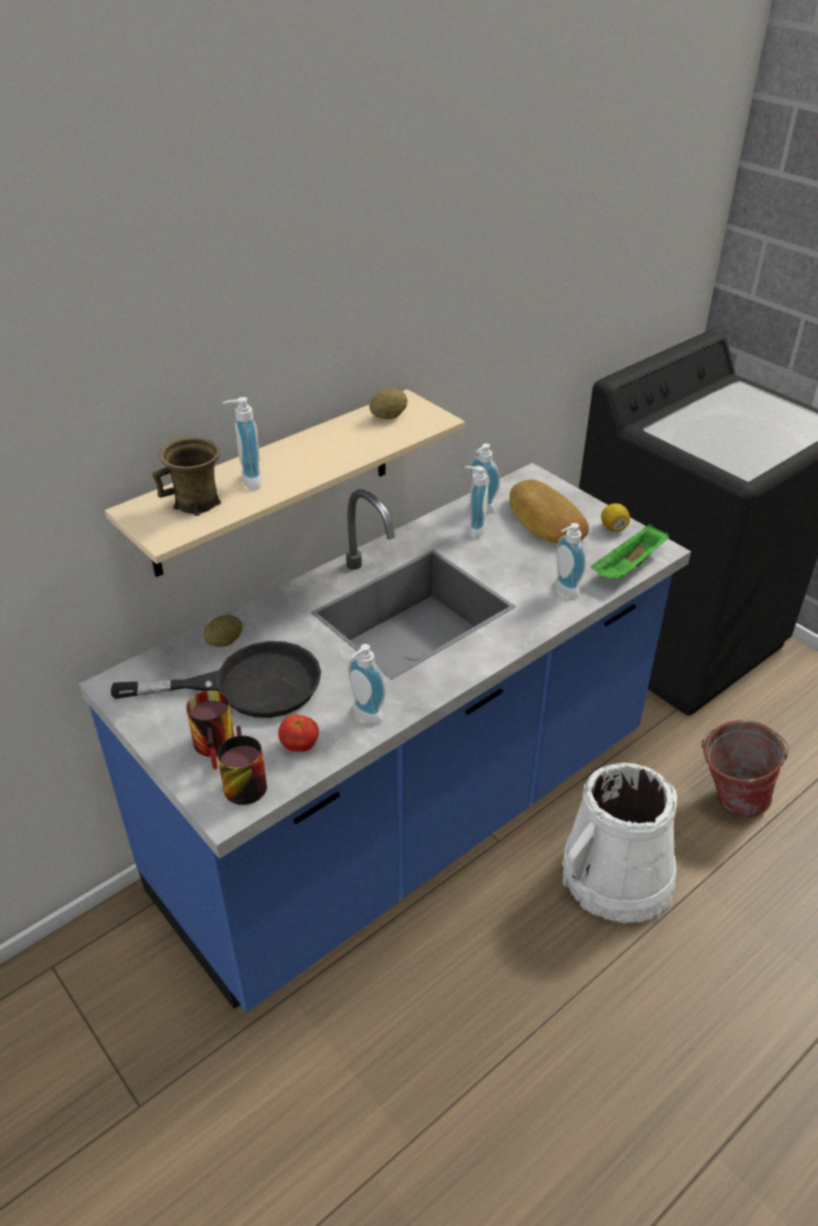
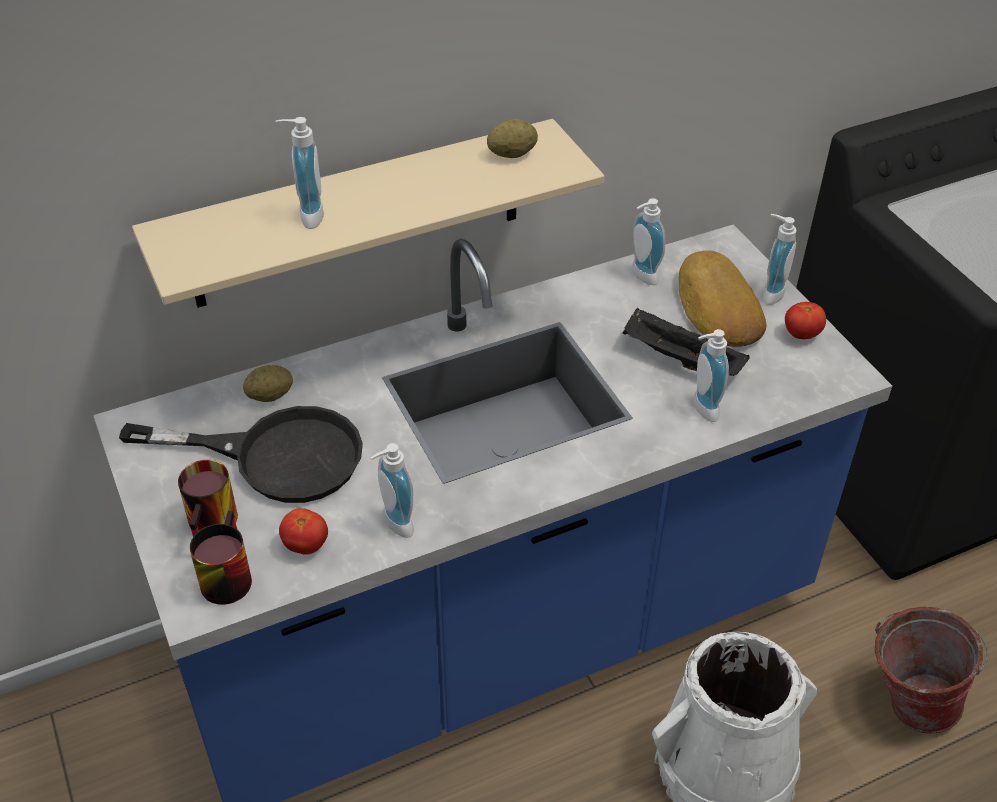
camera: 15 degrees right, 5 degrees up
(197, 503) = (237, 235): brown mug -> none
(473, 530) = (620, 305): soap dispenser -> soap dispenser (769, 292)
(533, 560) = (679, 360): none -> black tray
(613, 528) = (801, 334): lemon -> tomato
(628, 567) = (799, 393): green tray -> none

